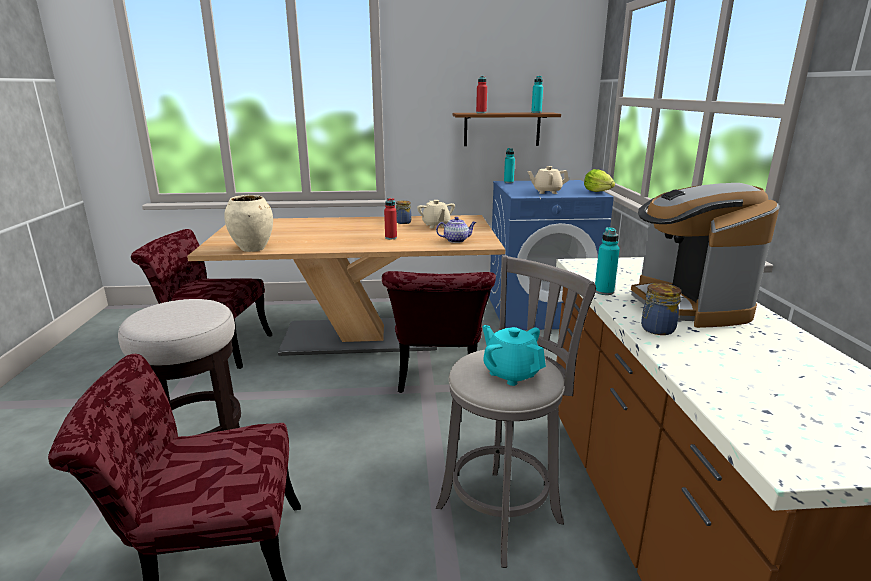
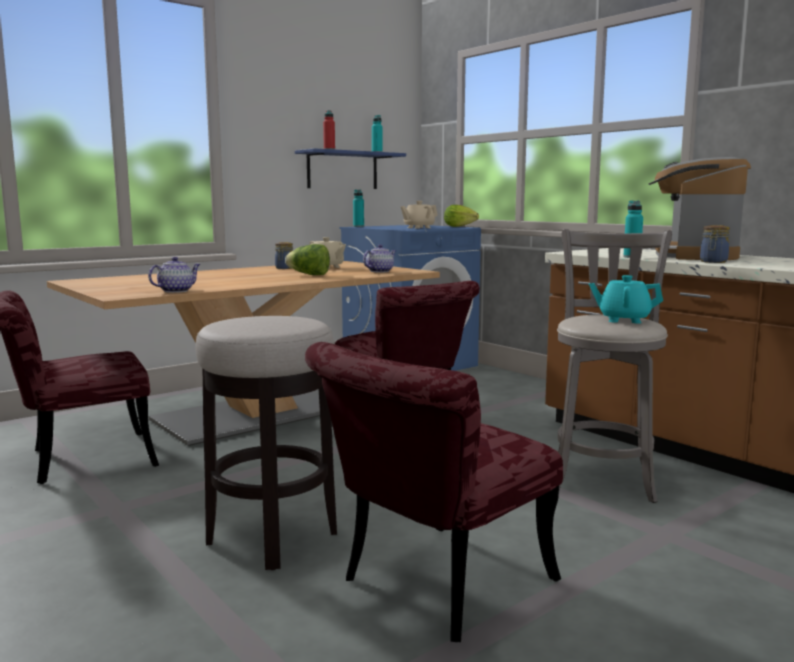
camera: 35 degrees left, 10 degrees down
(253, 249) = (176, 291): beige vase -> teapot
(391, 238) = (309, 275): red bottle -> lettuce
(502, 129) = (342, 170): brown shelf -> blue shelf
(688, 305) = (694, 256): coffee machine -> coffee machine turned 60 degrees clockwise

